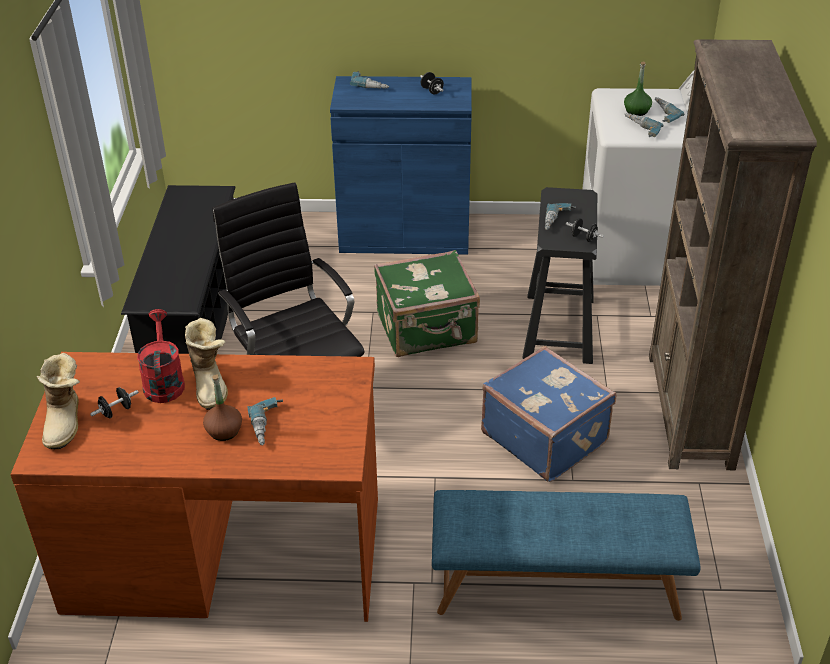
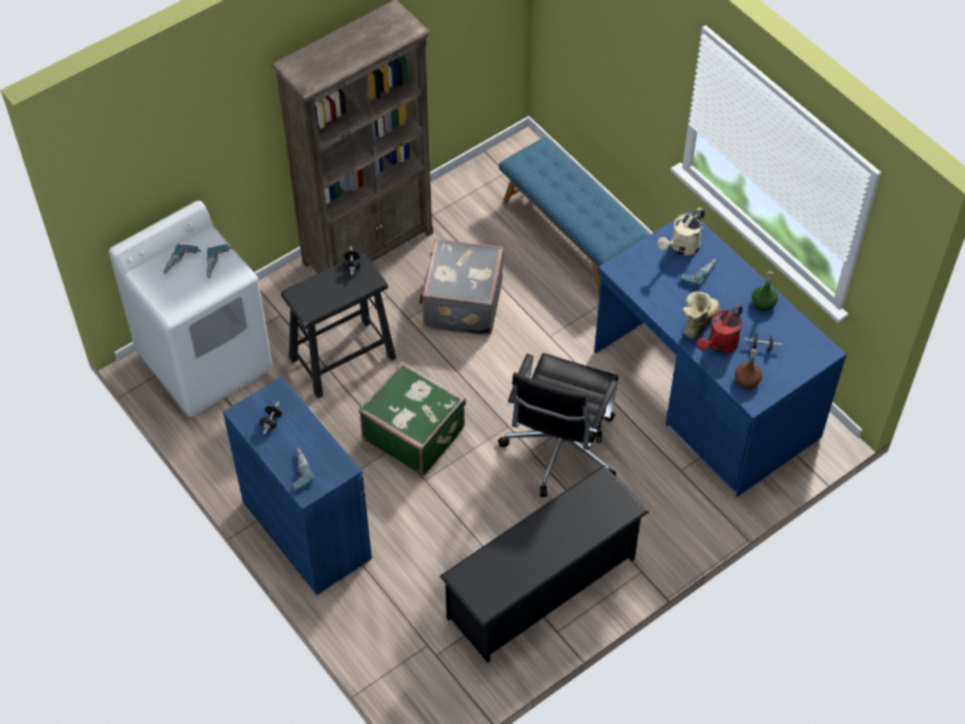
camera: 130 degrees left, 15 degrees up
(66, 422) = (793, 362): boot -> none
(224, 431) = (721, 288): brown bottle -> brown bottle (747, 380)
(224, 552) = (705, 395): brown desk -> blue desk
(317, 436) = (681, 248): none -> beige watering can
(545, 436) = (461, 304): blue suitcase -> grey suitcase
(558, 221) = (343, 289): power drill -> none
(637, 111) = (189, 280): green bottle -> green bottle (763, 303)

